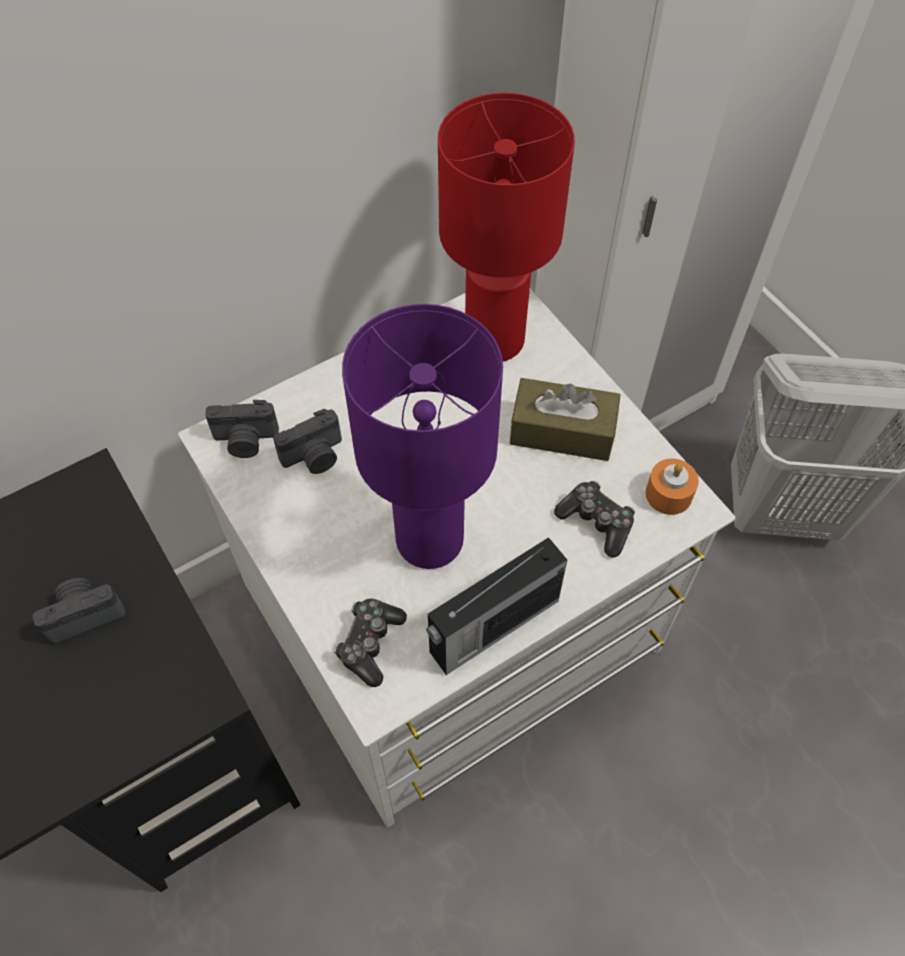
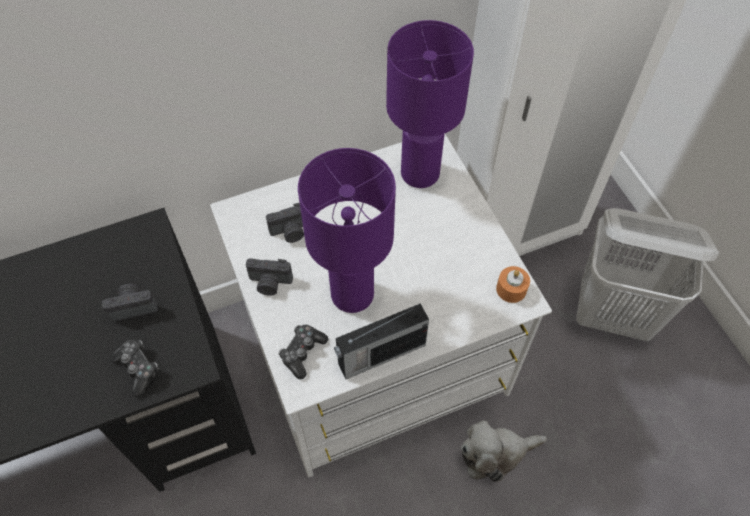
camera: 10 degrees right, 0 degrees up
(246, 441) = (250, 215): camera -> camera (270, 283)
(496, 341) = (421, 174): red table lamp -> purple table lamp
(562, 431) = (451, 239): brown tissue box -> none
(596, 522) = (460, 299): game controller -> game controller (138, 369)
(657, 741) = (495, 453): none -> plush toy

